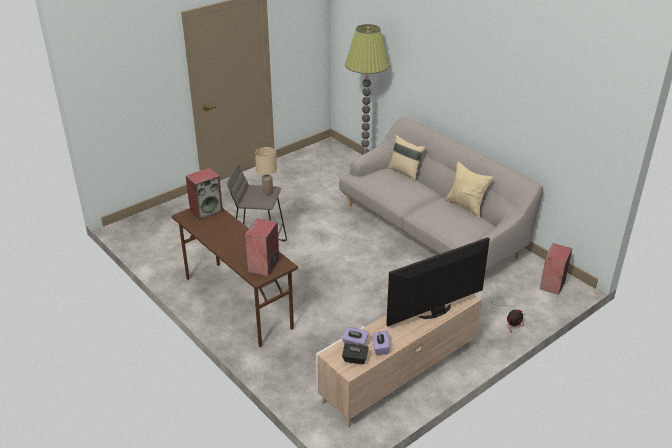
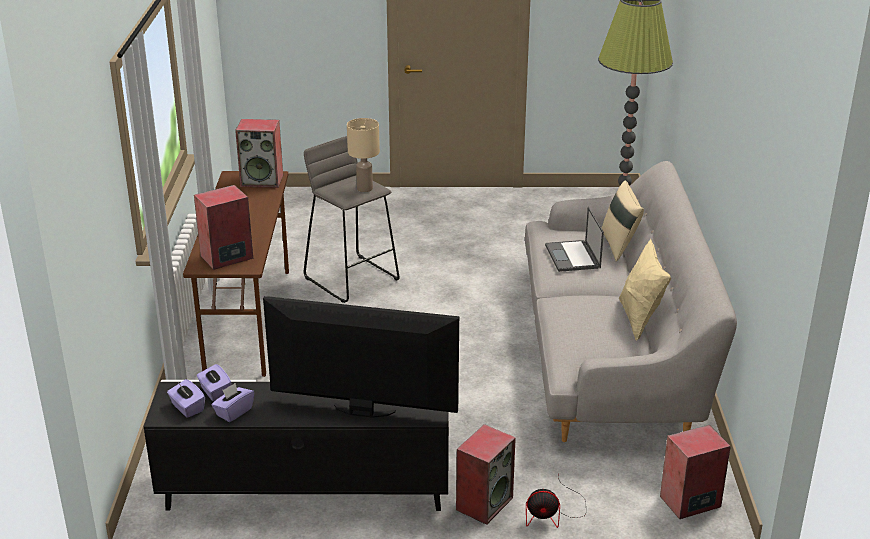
camera: 40 degrees right, 5 degrees down
(355, 359) = (187, 408): black tissue box -> purple tissue box
(395, 187) = (573, 257): none -> laptop
(398, 374) = (306, 489): beige tv stand -> black tv stand
(481, 333) = (484, 503): none -> speaker

